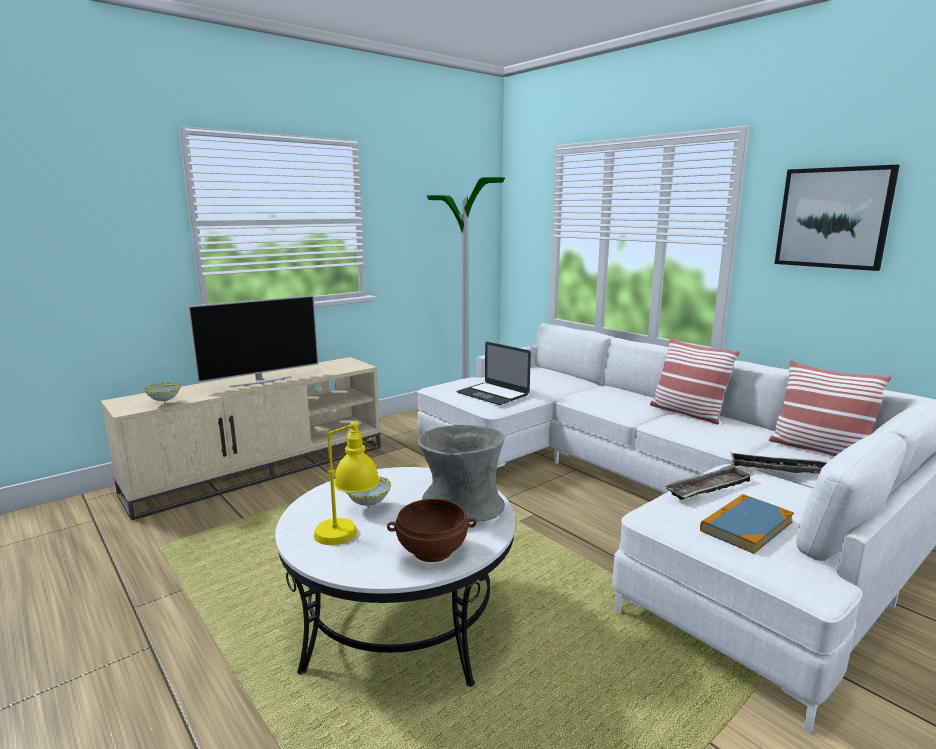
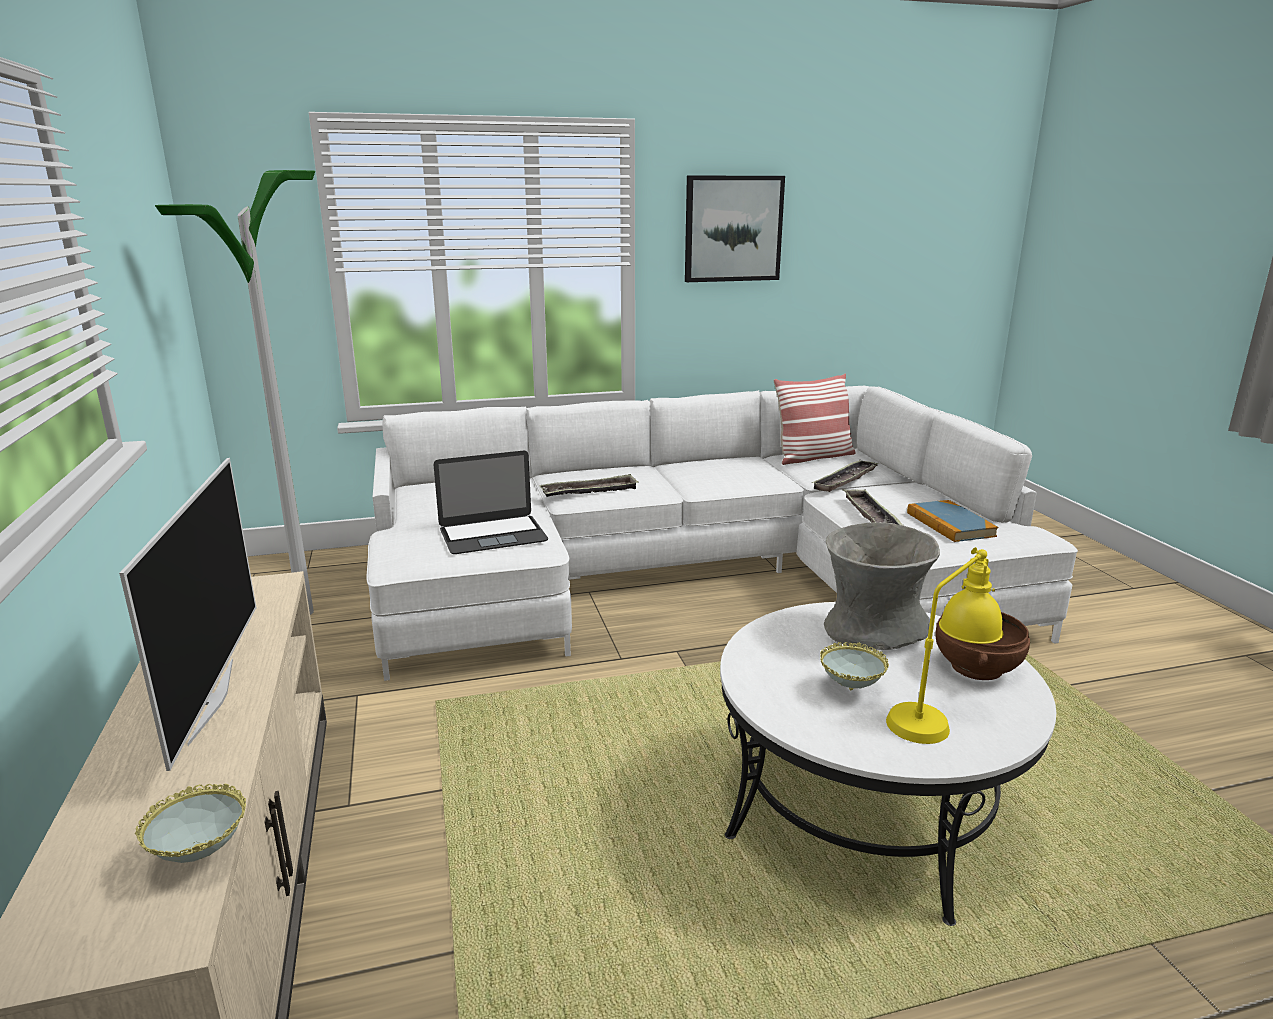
camera: 65 degrees left, 5 degrees up
(593, 399) = (589, 491): none -> tray
(687, 413) = (681, 468): pillow -> none

